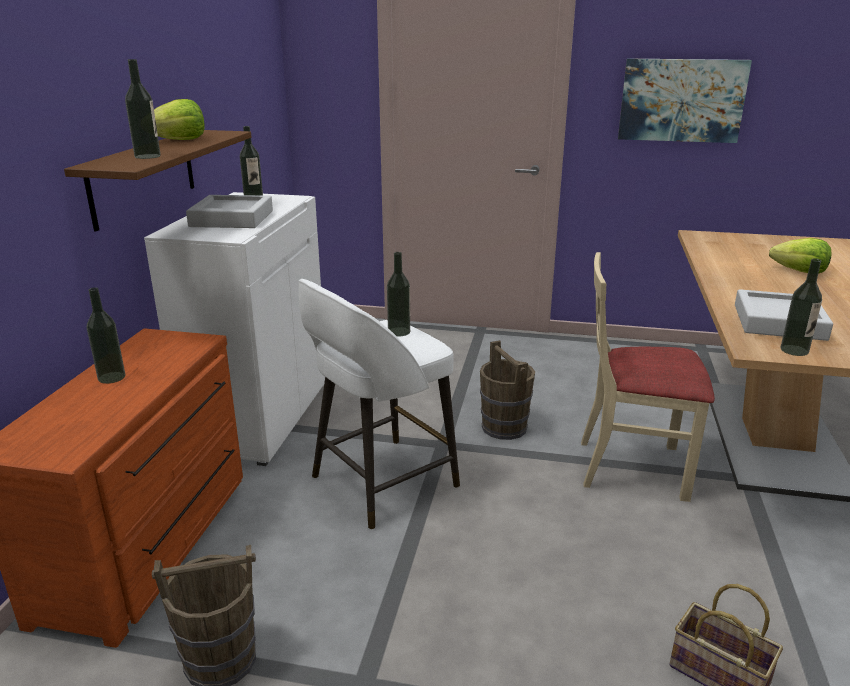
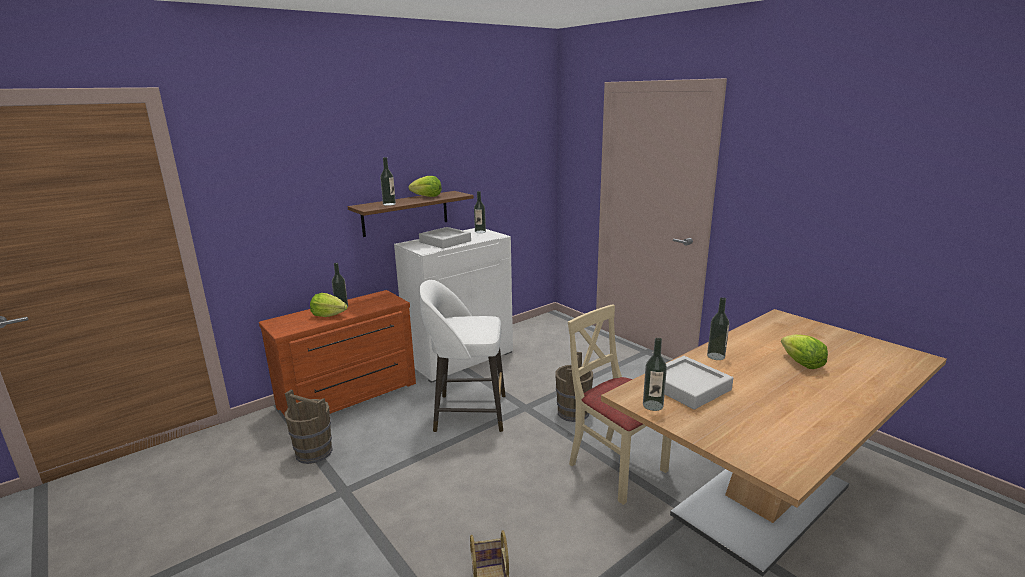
camera: 40 degrees right, 5 degrees down
(111, 397) = (328, 315): none -> lettuce
(399, 332) = (482, 323): bottle -> bottle (716, 356)
(681, 100) = (798, 203): picture -> none

